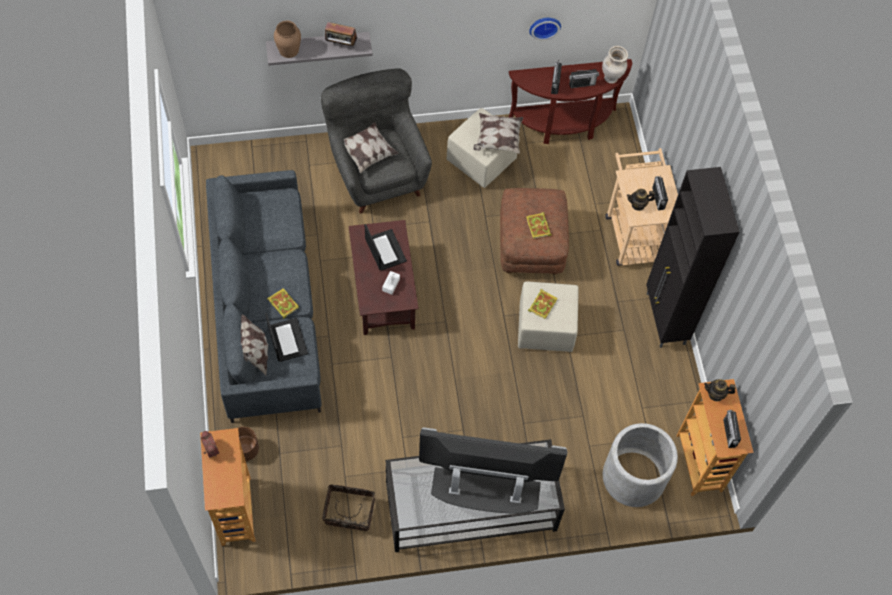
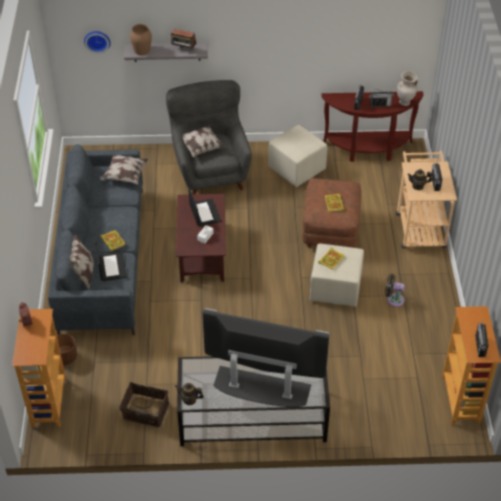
camera: 10 degrees right, 15 degrees down
(497, 139) = (308, 145): pillow -> pillow (125, 176)
(544, 26) = (349, 51): wall clock -> wall clock (97, 40)
(613, 337) = (393, 299): none -> black fan
(633, 477) = (400, 406): grey planter -> none
(665, 319) = (440, 290): black cabinet -> none
(716, 394) = (470, 316): teapot -> teapot (189, 399)

